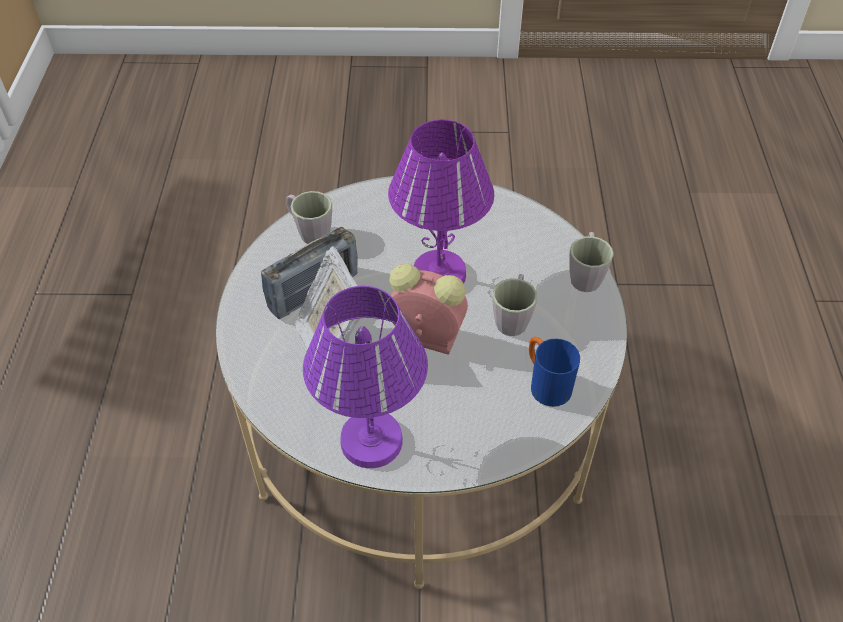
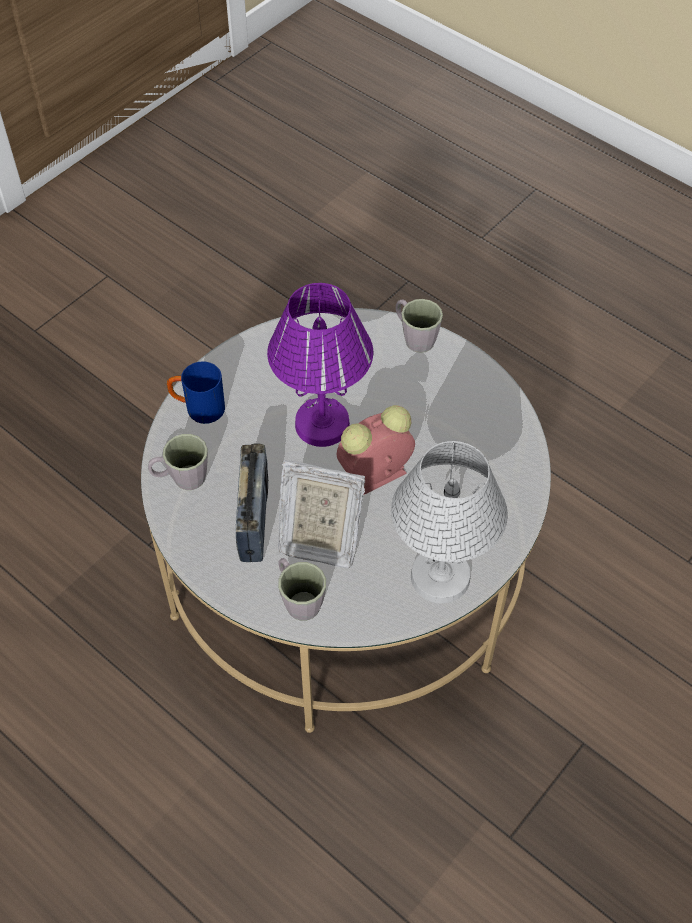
camera: 50 degrees left, 5 degrees up
(372, 441) = (441, 576): purple table lamp -> white table lamp
(513, 317) = (410, 409): grey mug -> grey mug (298, 599)
(545, 384) = (488, 435): blue mug -> blue mug (198, 408)

